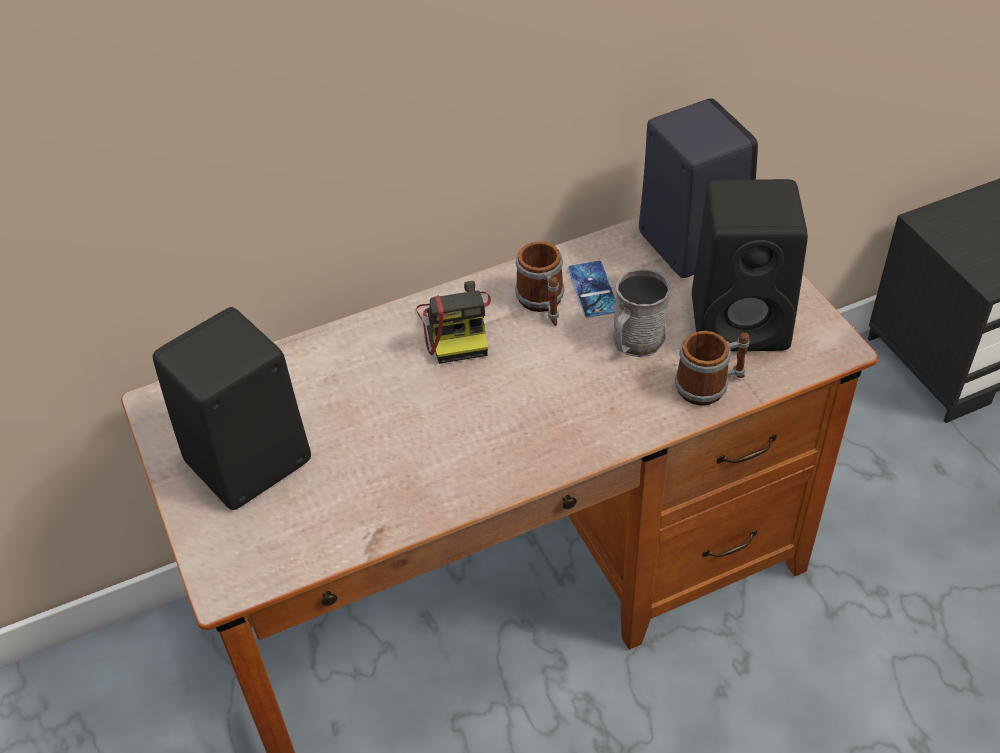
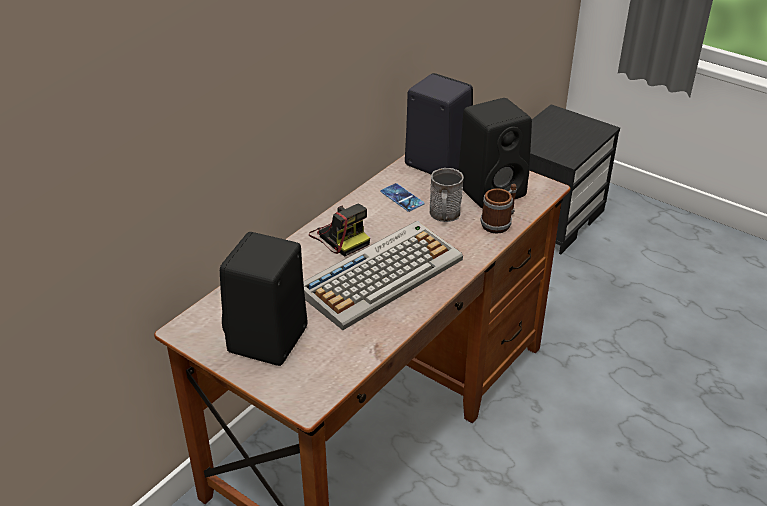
camera: 30 degrees left, 10 degrees down
(470, 414) = (381, 275): none -> keyboard
(543, 304) = (380, 212): mug -> none

